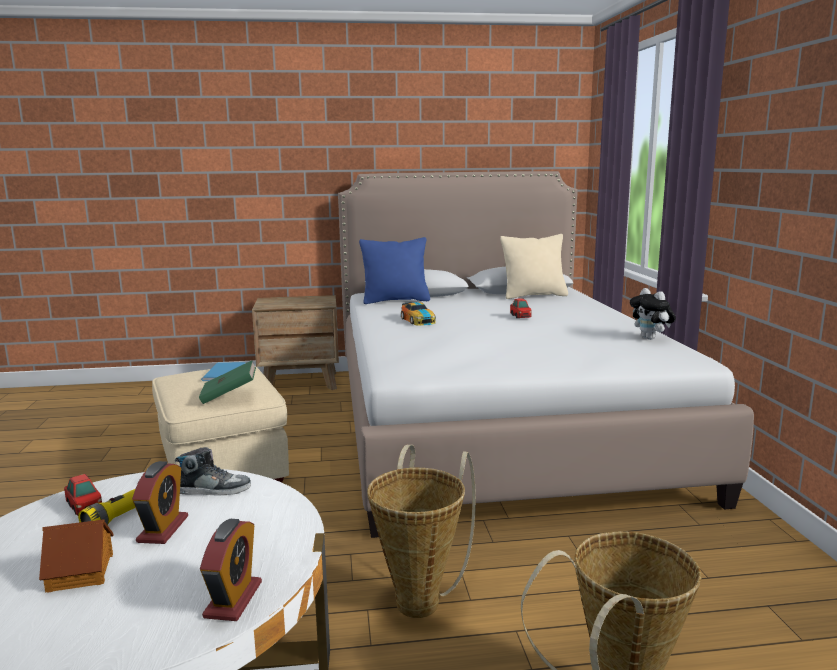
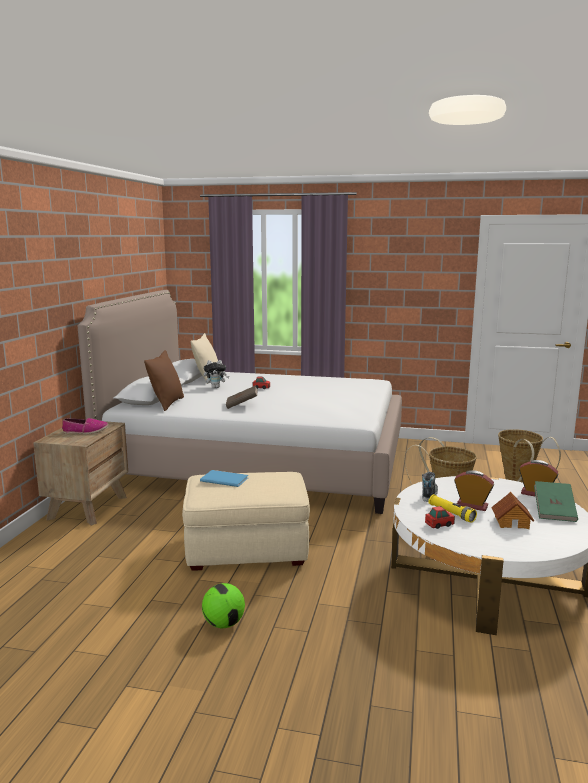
camera: 70 degrees left, 0 degrees up
(56, 486) = (224, 624): none -> football
(229, 395) = (284, 480): green book -> green book (554, 512)
(297, 302) = (85, 431): none -> shoe
(395, 300) = (167, 403): blue pillow -> brown pillow
(418, 320) = (242, 405): toy car -> brown book
(651, 338) = (335, 379): plush toy -> plush toy (216, 387)

